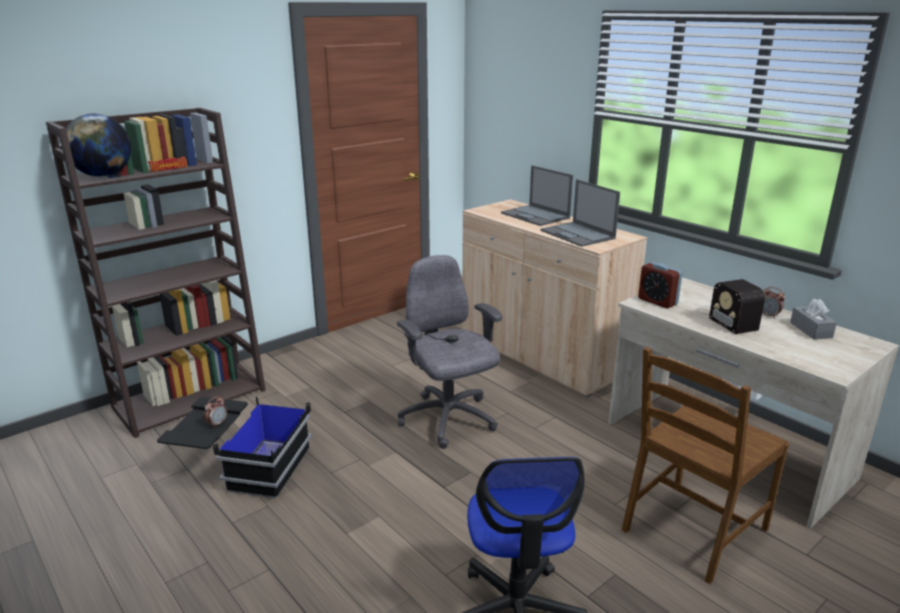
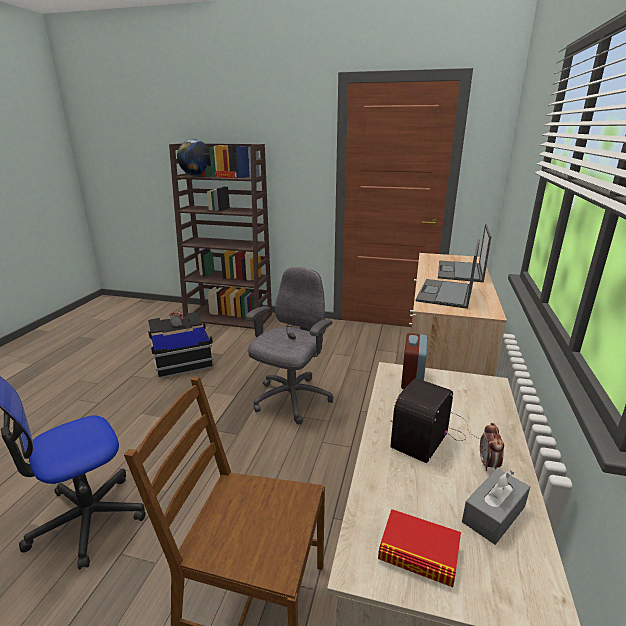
camera: 55 degrees right, 0 degrees up
(831, 357) = (418, 553): none -> book

